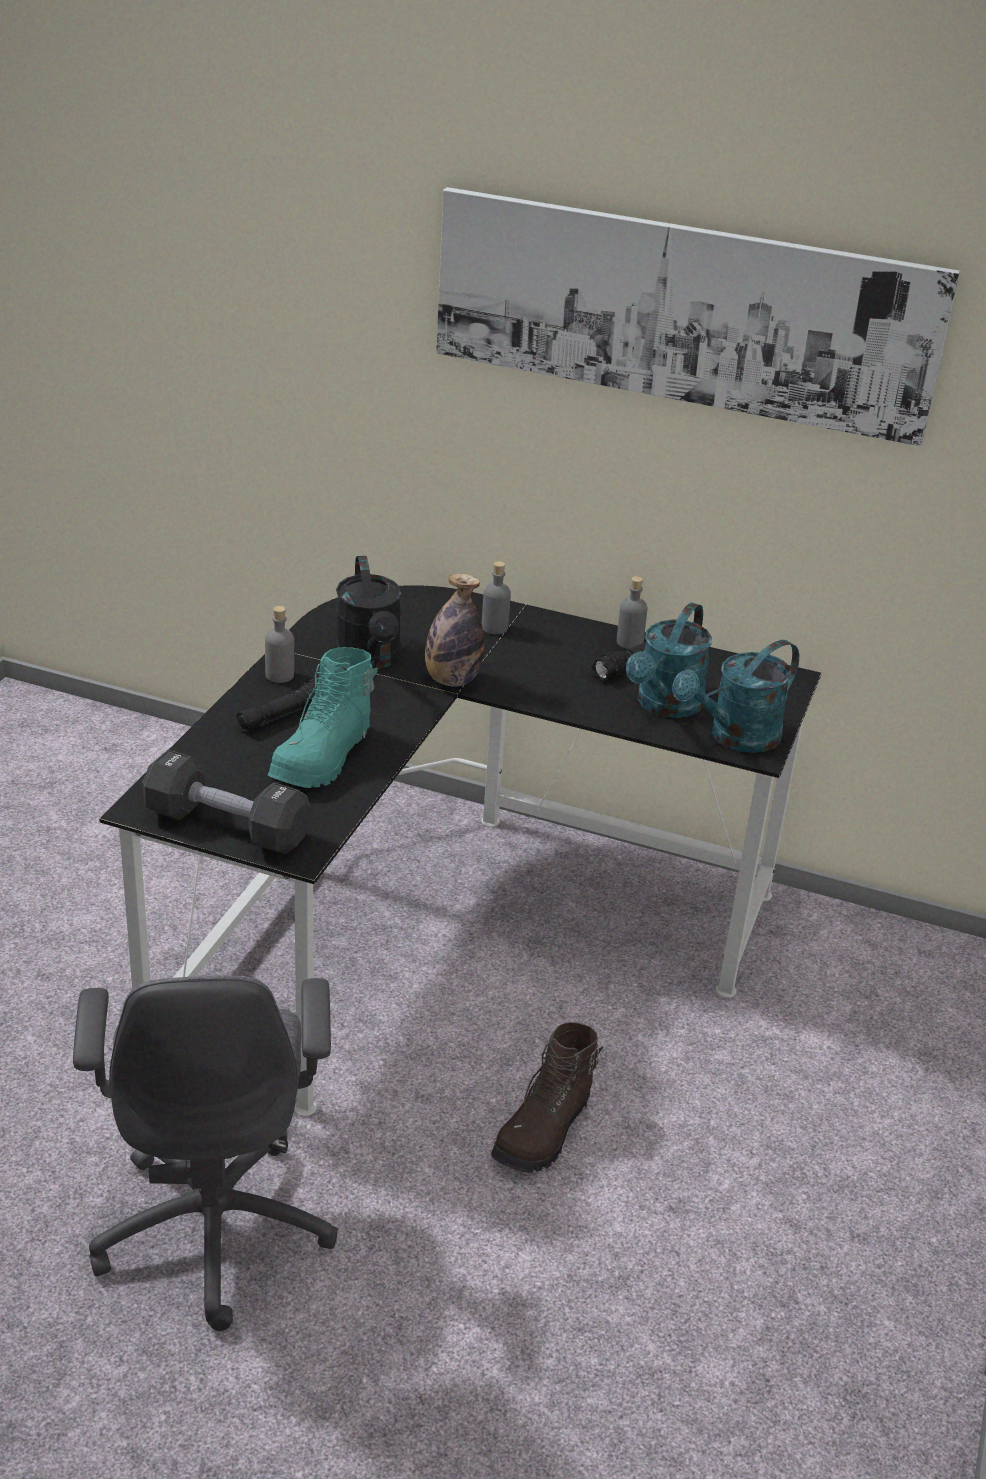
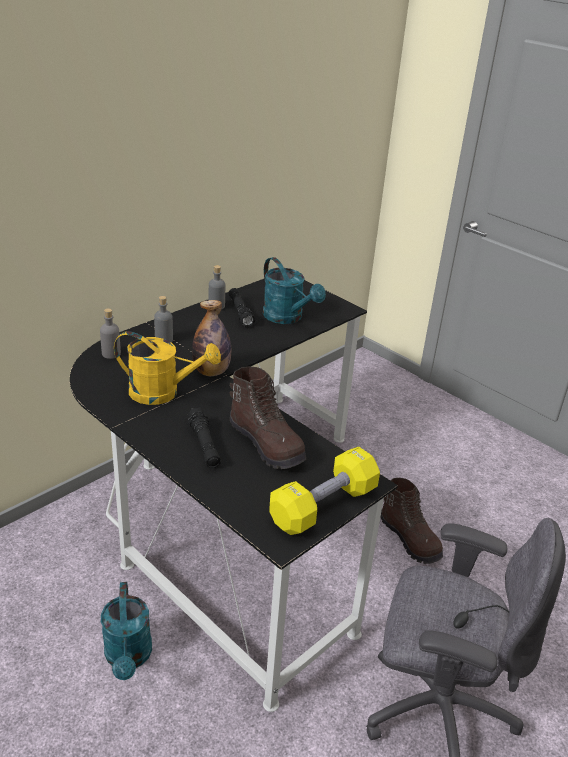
camera: 65 degrees left, 0 degrees up
(227, 826) = (323, 506): black dumbbell -> yellow dumbbell
(279, 675) = (152, 434): grey bottle -> grey bottle (111, 354)
(324, 758) = (267, 444): turquoise boot -> brown boot
(371, 659) = (163, 393): black watering can -> yellow watering can
(682, 312) = (201, 95): picture -> none
(735, 738) = (329, 310): turquoise watering can -> turquoise watering can (128, 657)

